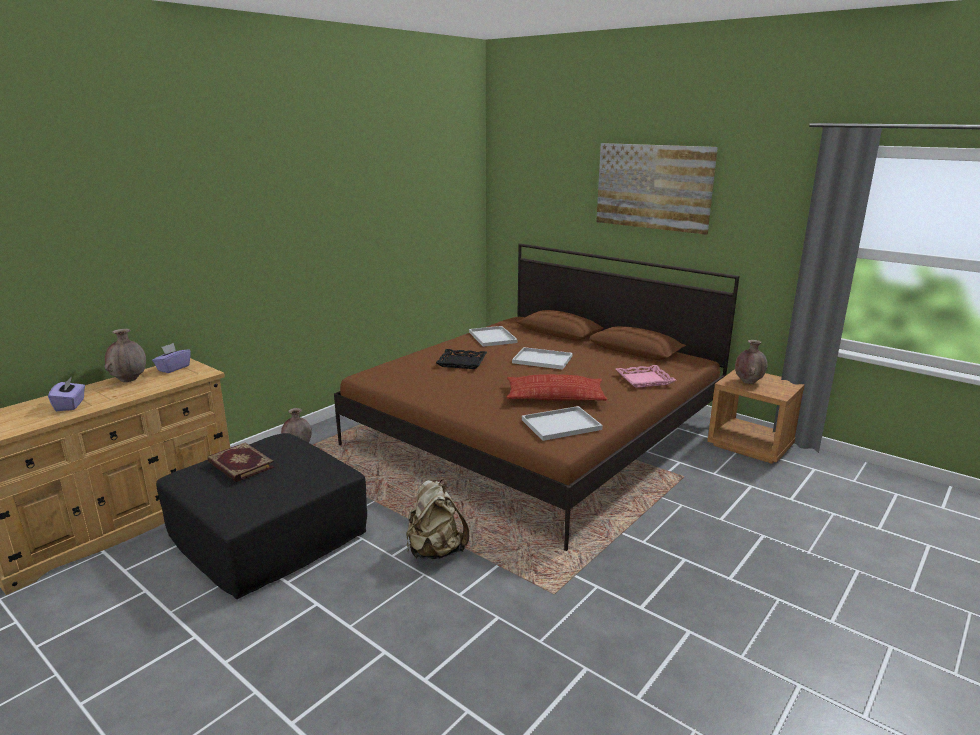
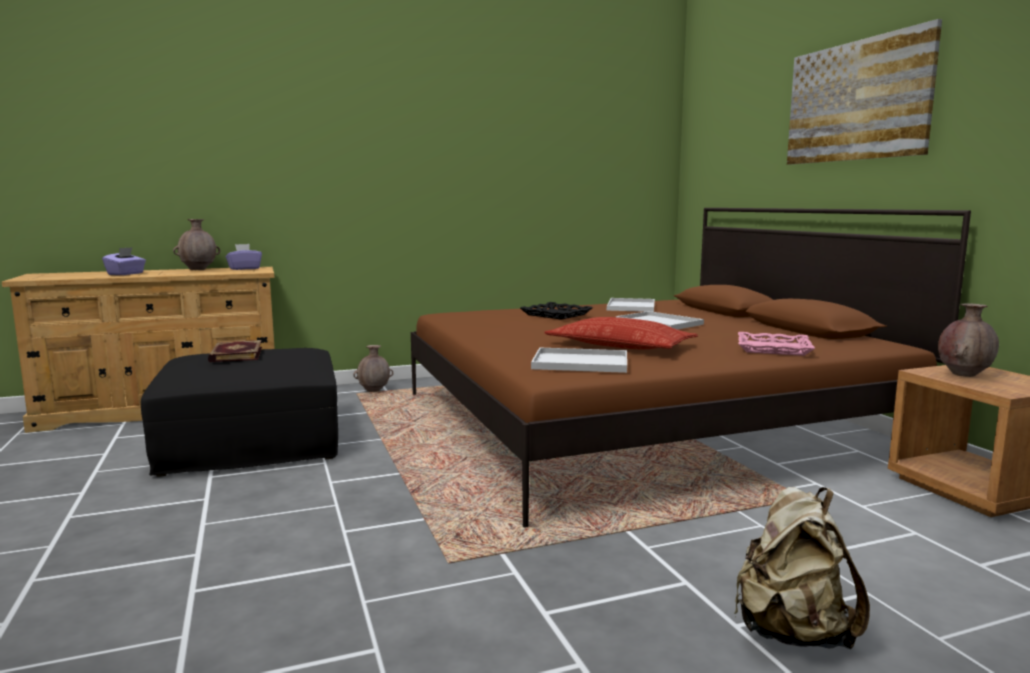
camera: 30 degrees right, 10 degrees down
(435, 551) = (377, 489): beige backpack -> beige backpack (791, 632)

